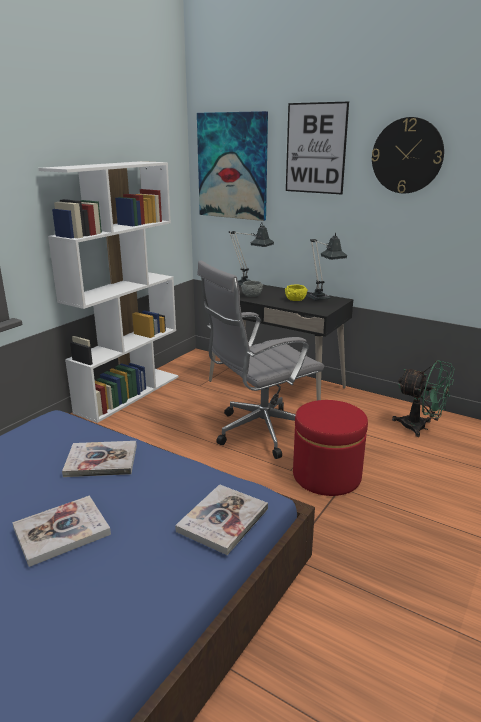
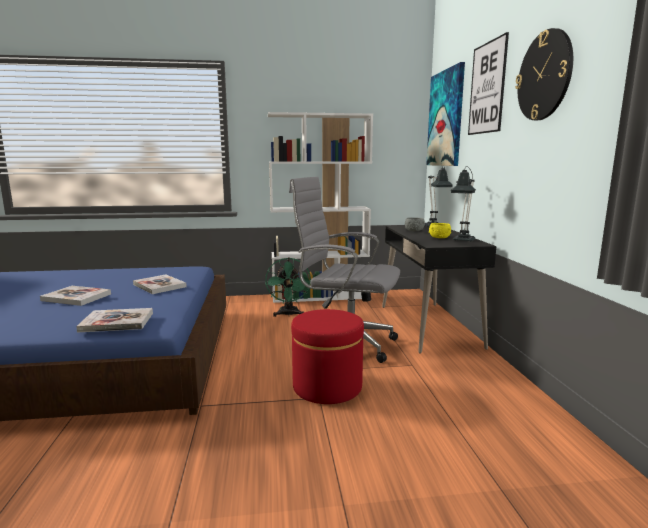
camera: 50 degrees right, 10 degrees down
(420, 427) = (494, 405): green fan -> green fan (288, 314)

